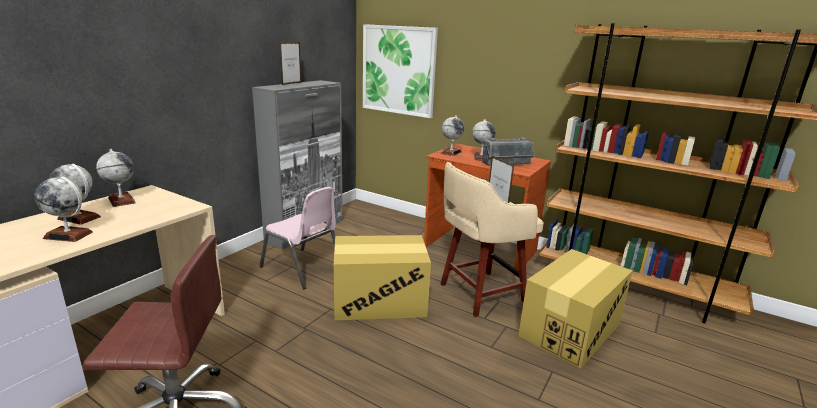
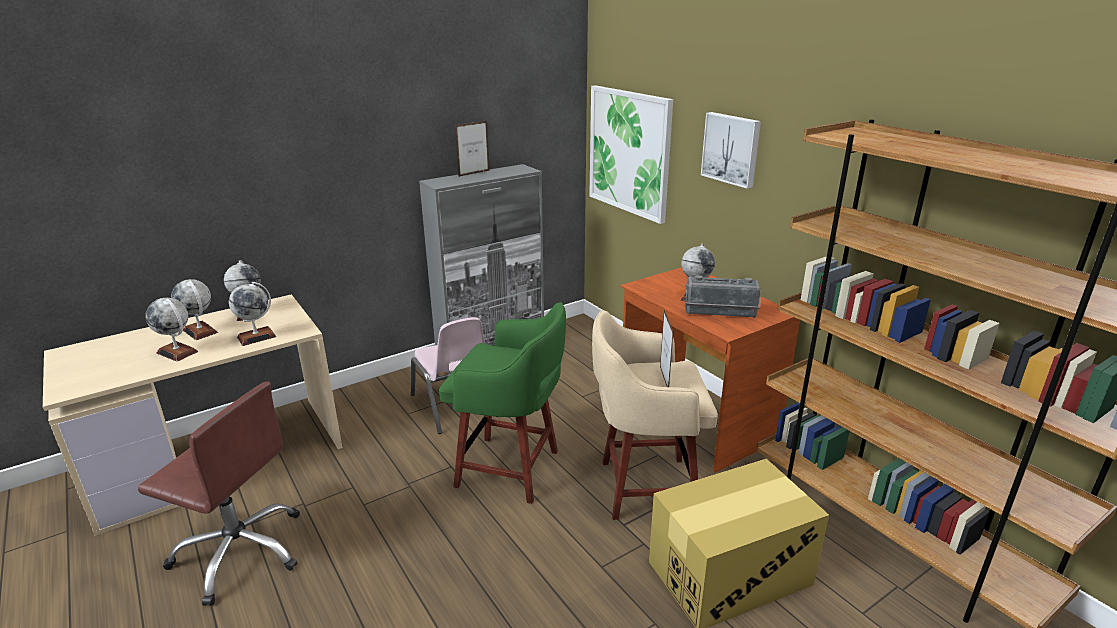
camera: 25 degrees right, 5 degrees up
(379, 301) = (511, 469): cardboard box -> green stool
(451, 152) = (661, 282): globe -> globe (256, 337)
(489, 57) = (732, 149): none -> picture

